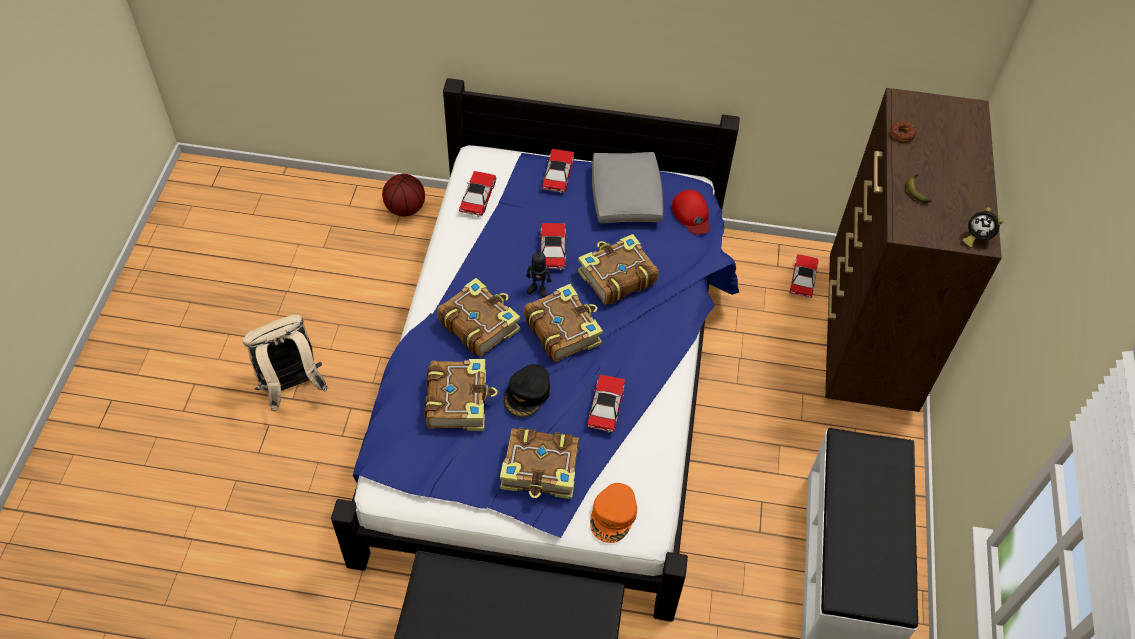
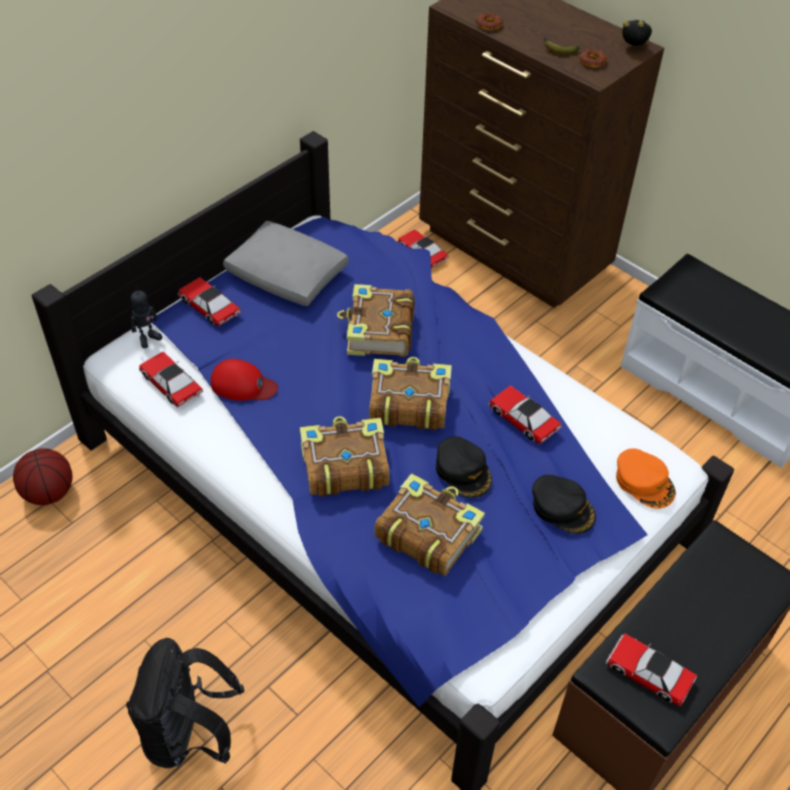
camera: 55 degrees left, 5 degrees down
(291, 387) = (189, 735): beige backpack -> black backpack
(538, 289) = (341, 395): toy robot -> toy robot (148, 338)
(541, 470) = (563, 507): book -> black cap
(553, 249) = (302, 359): toy car -> toy car (648, 673)
(691, 214) = (352, 244): red cap -> red cap (243, 385)
(924, 219) = (592, 61): none -> donut
(976, 238) = (634, 48): alarm clock -> alarm clock turned 135 degrees counterclockwise

